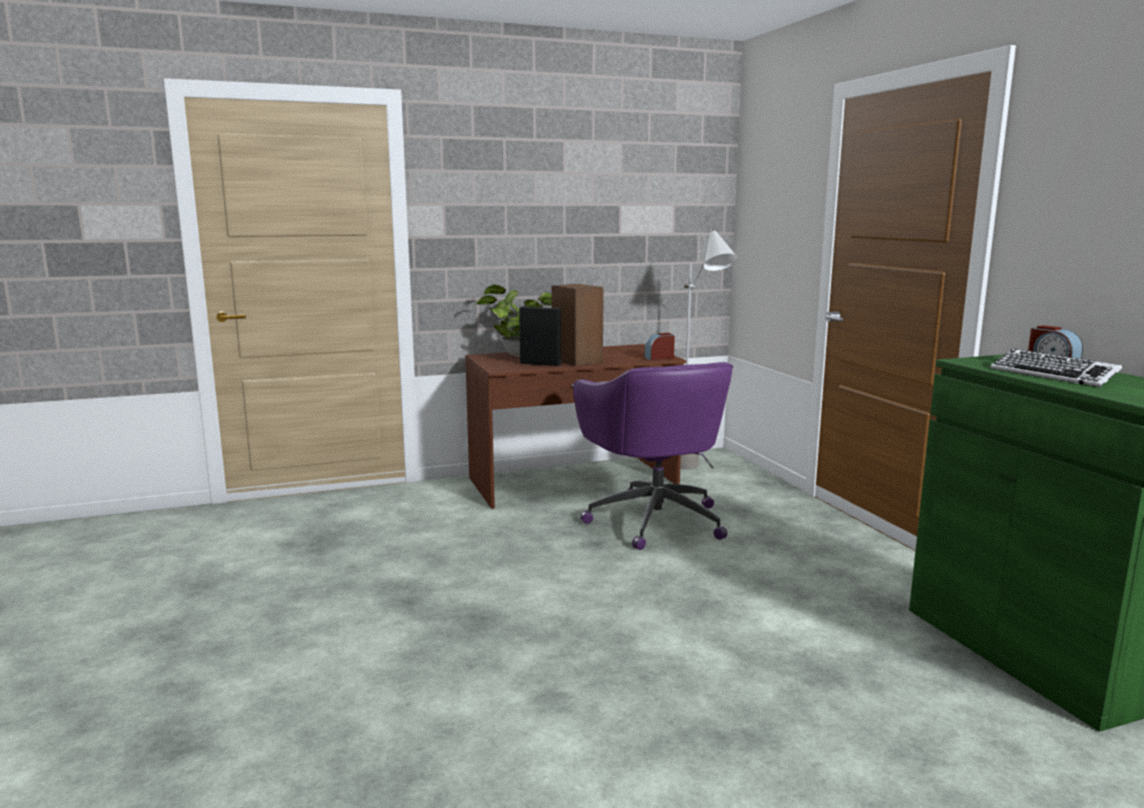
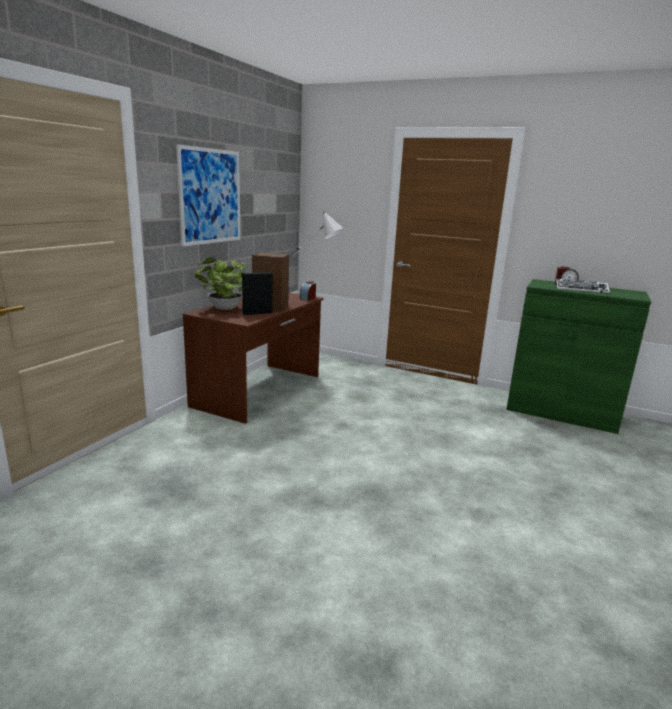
camera: 45 degrees left, 5 degrees up
(529, 209) = (210, 196): none -> picture
(654, 519) = (343, 400): purple office chair -> none

